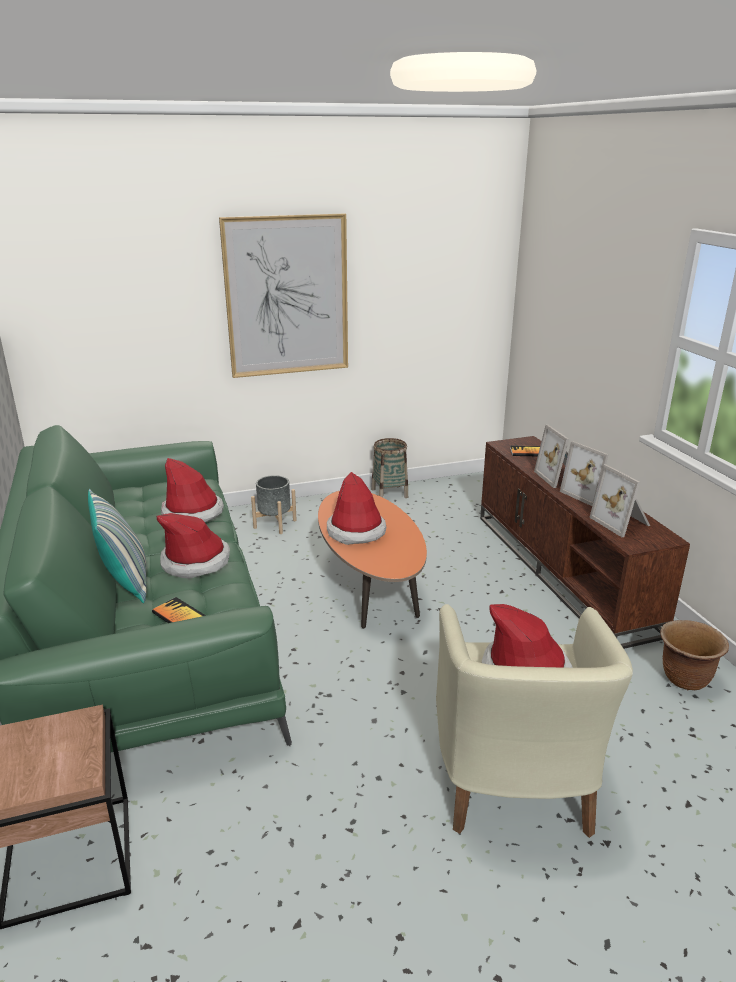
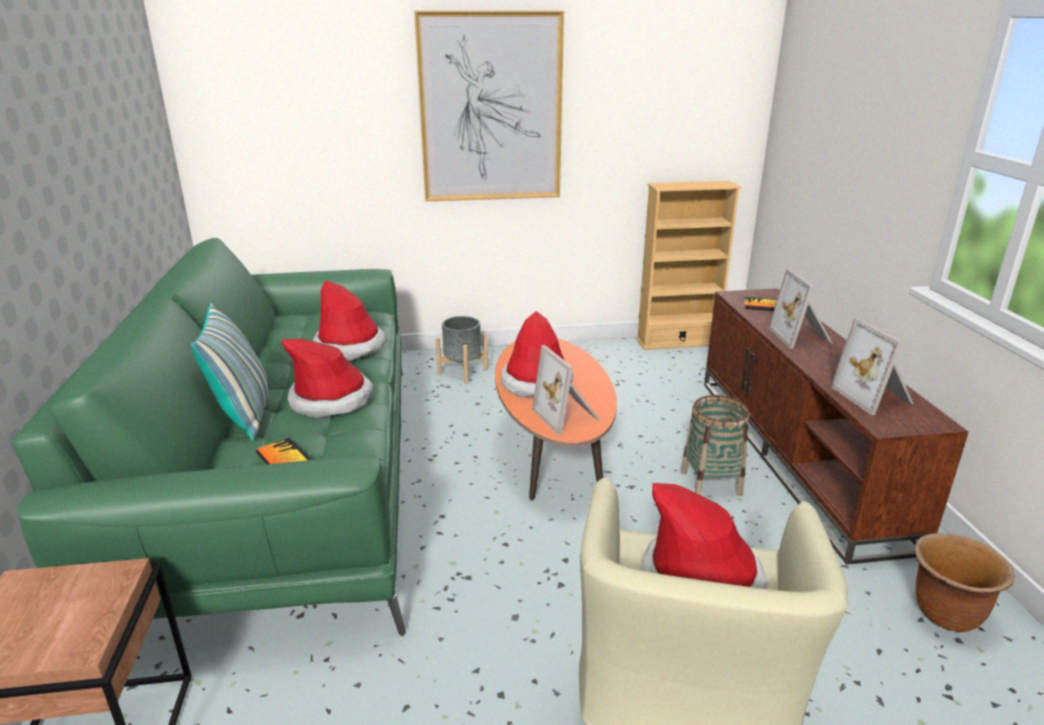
camera: 10 degrees right, 0 degrees up
(389, 493) = (602, 348): basket -> basket (710, 483)
(451, 482) = (677, 342): none -> beige bookcase
(589, 493) = (836, 358): picture frame -> picture frame (568, 416)

